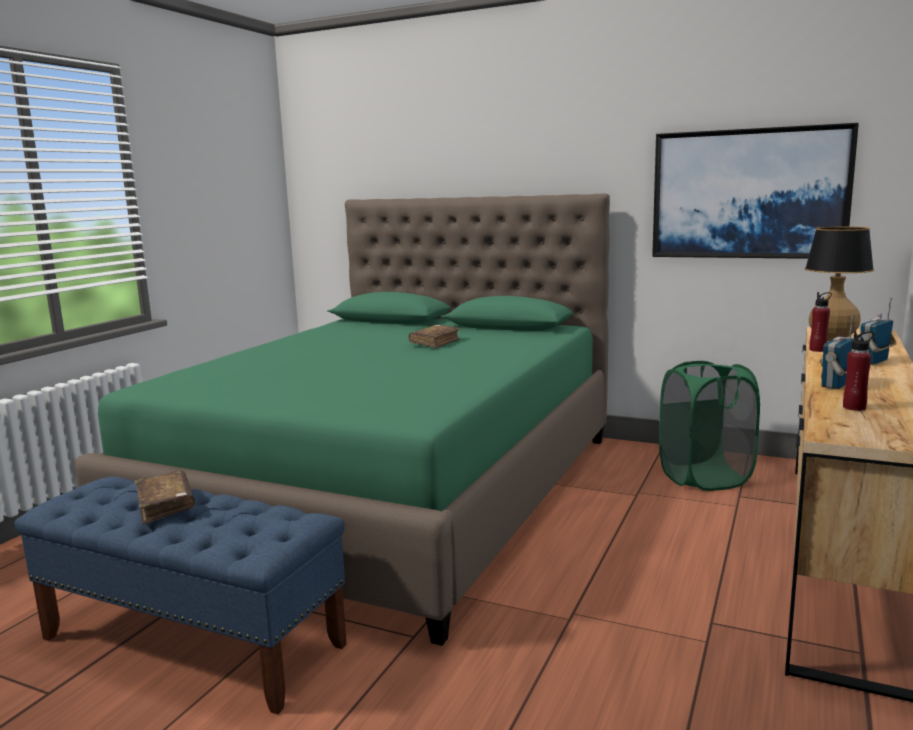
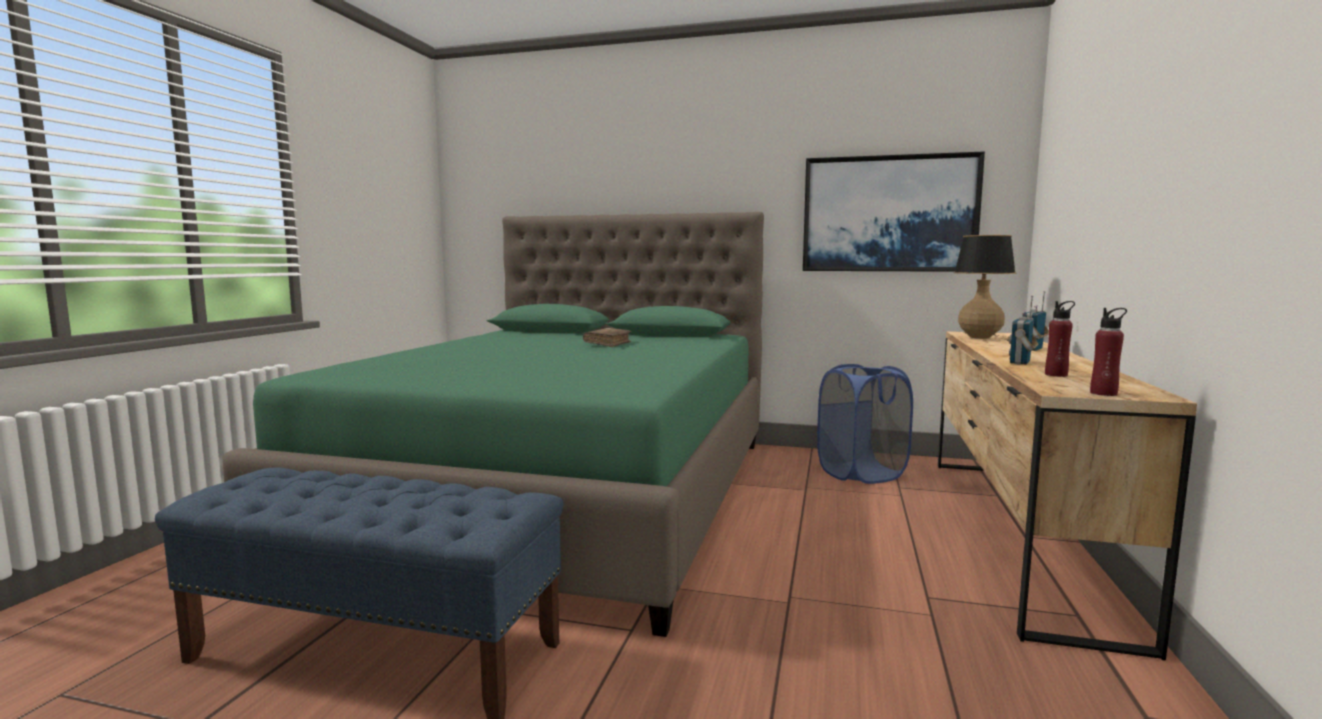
camera: 10 degrees left, 5 degrees down
(165, 505) = (351, 490): brown book -> none
(704, 477) = (861, 473): green laundry basket -> blue laundry basket
(818, 350) = (975, 343): red bottle -> red bottle (1103, 393)

